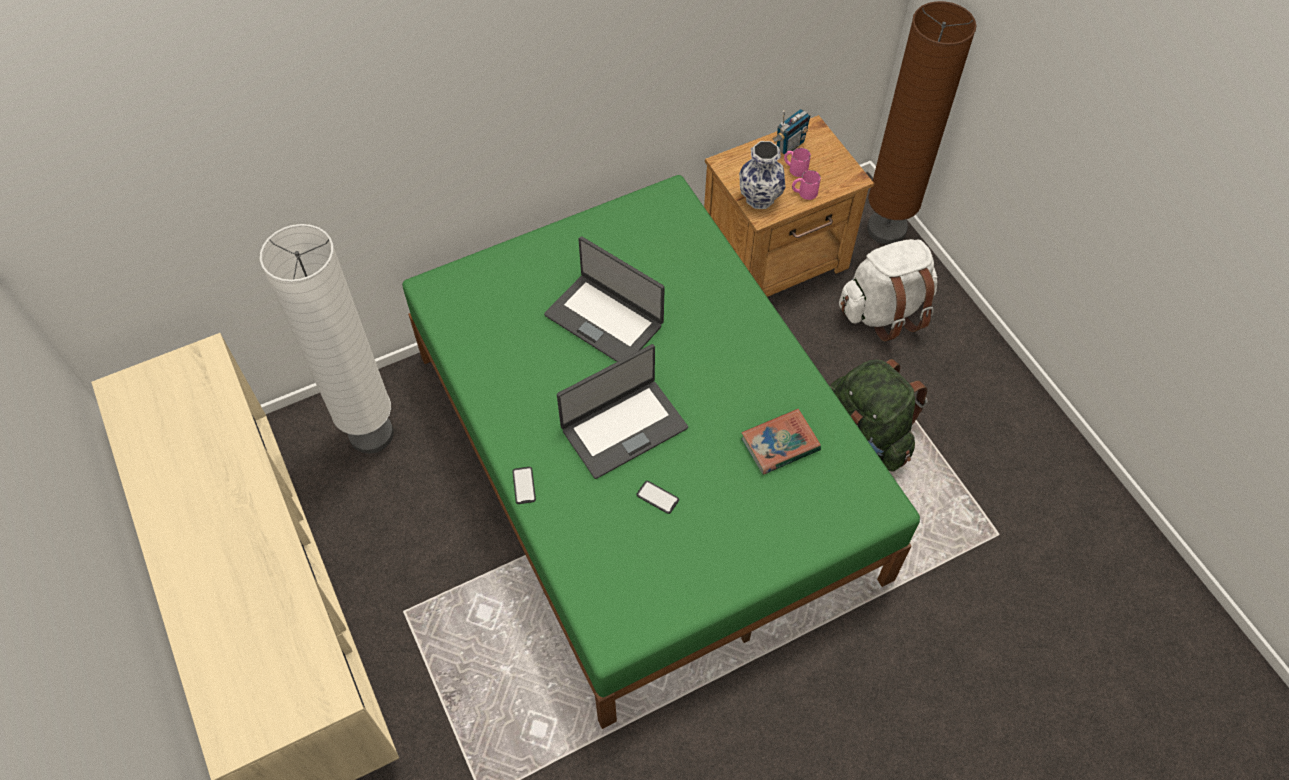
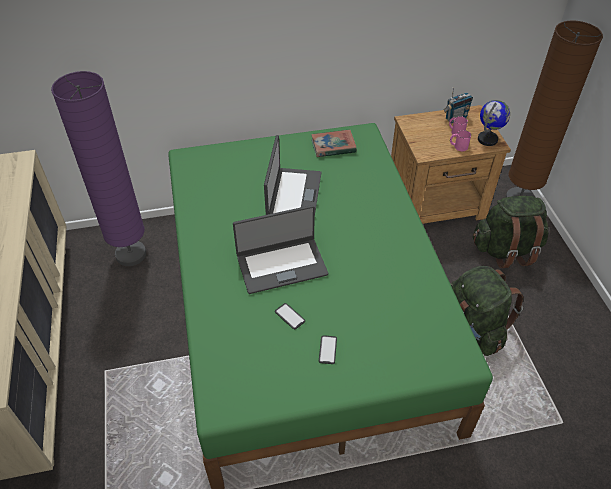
camera: 15 degrees right, 10 degrees down
(371, 434) = (131, 254): white floor lamp -> purple floor lamp
(524, 485) = (196, 287): phone -> phone (327, 350)
(605, 319) = (293, 195): laptop -> laptop turned 135 degrees counterclockwise
(760, 198) = (425, 144): vase -> none
(780, 444) = (394, 300): book -> book (333, 146)
(840, 173) = (488, 139): none -> globe
(884, 311) = (506, 250): white backpack -> green backpack

